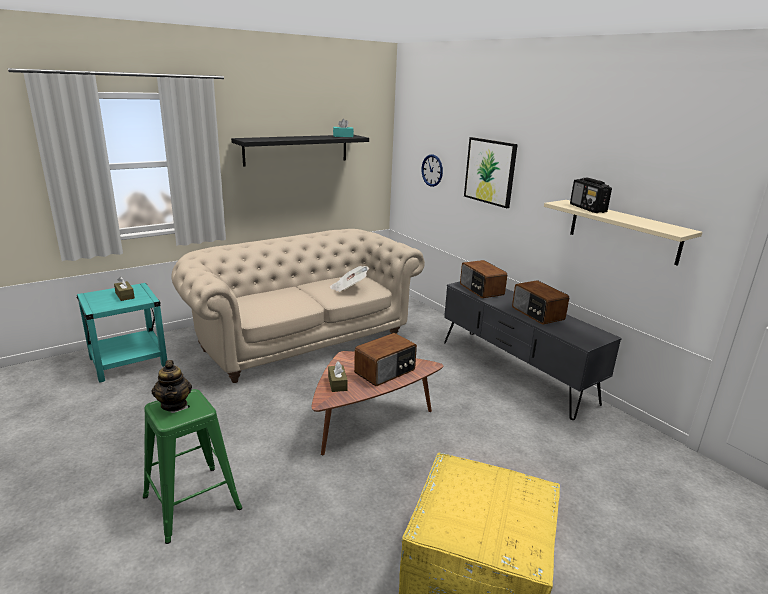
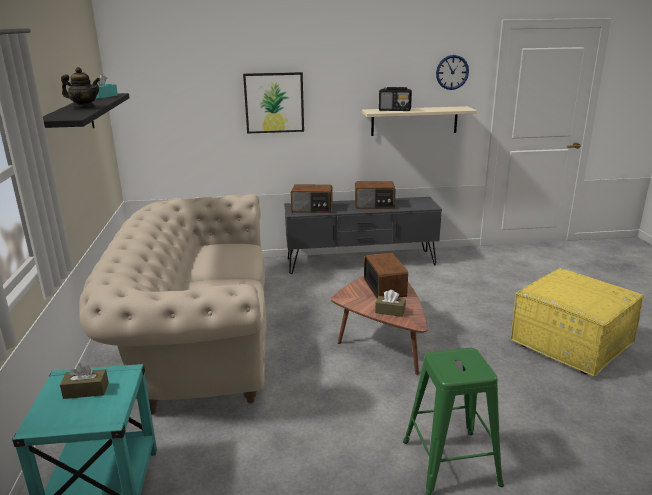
camera: 60 degrees left, 0 degrees up
(174, 404) = (453, 366): teapot -> teapot (84, 107)
(348, 288) = (234, 256): newspaper -> none
(432, 170) = (189, 117): wall clock -> wall clock (452, 72)

